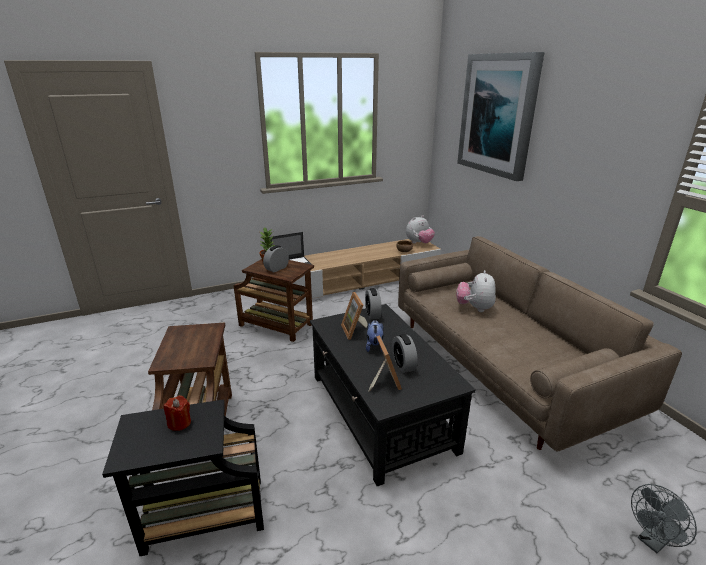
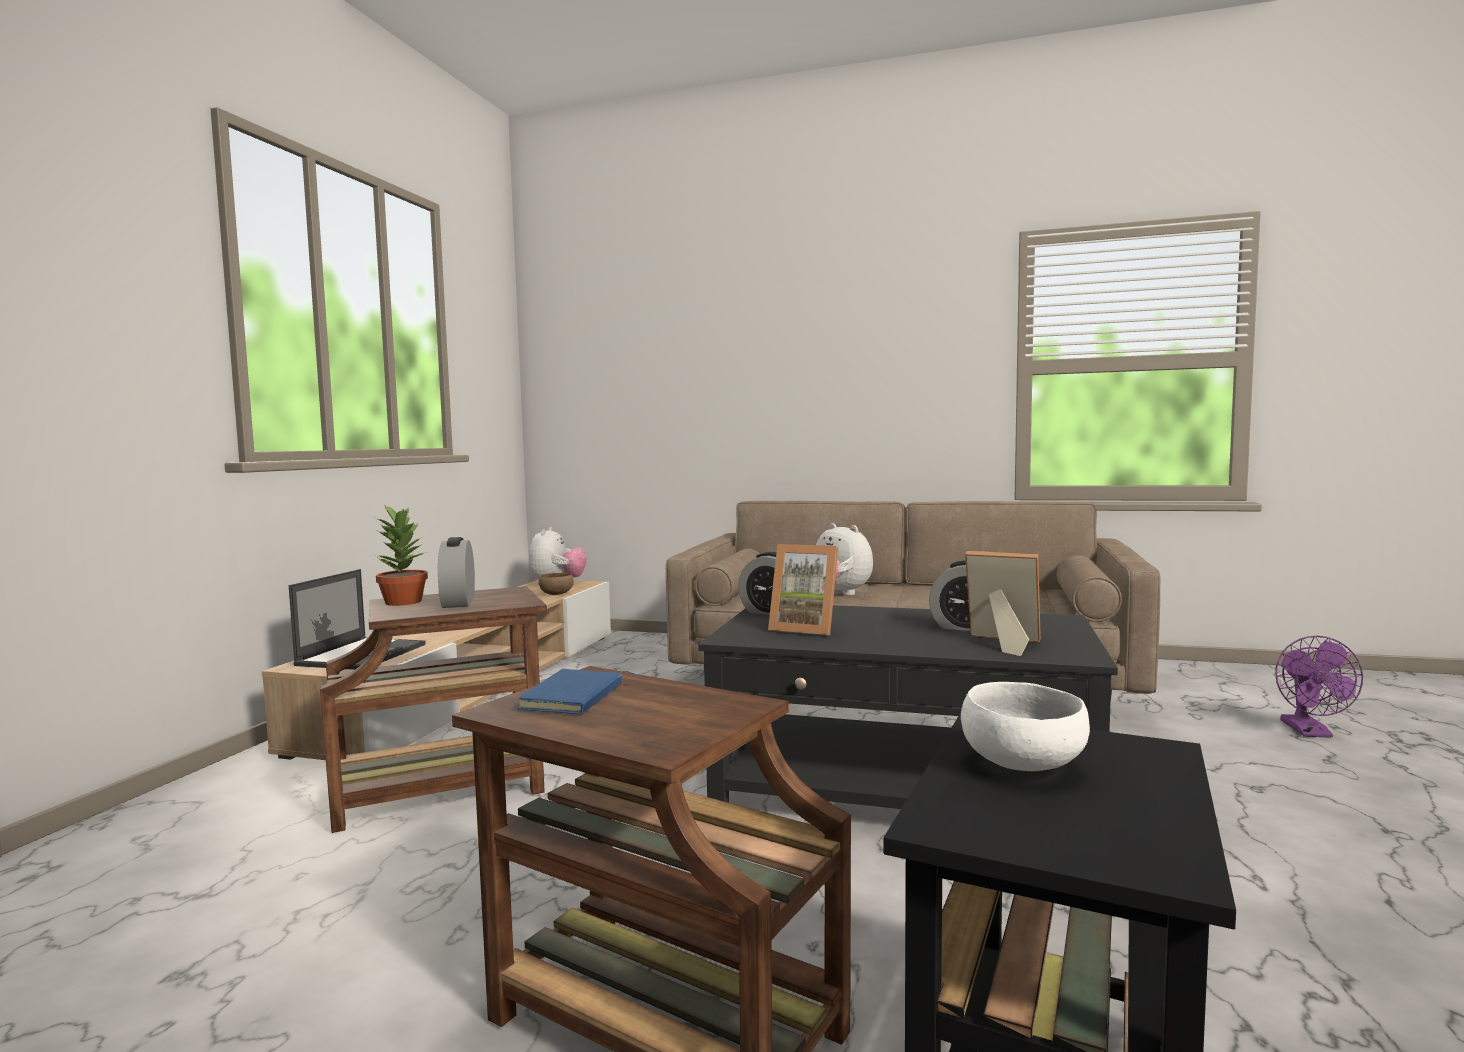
camera: 50 degrees left, 20 degrees down
(179, 423) = (1025, 765): red candle -> white bowl
(191, 335) = (576, 698): none -> blue book
(374, 346) = (879, 629): plush toy -> none
(498, 115) = (687, 319): picture -> none
(653, 541) = (1311, 732): grey fan -> purple fan

